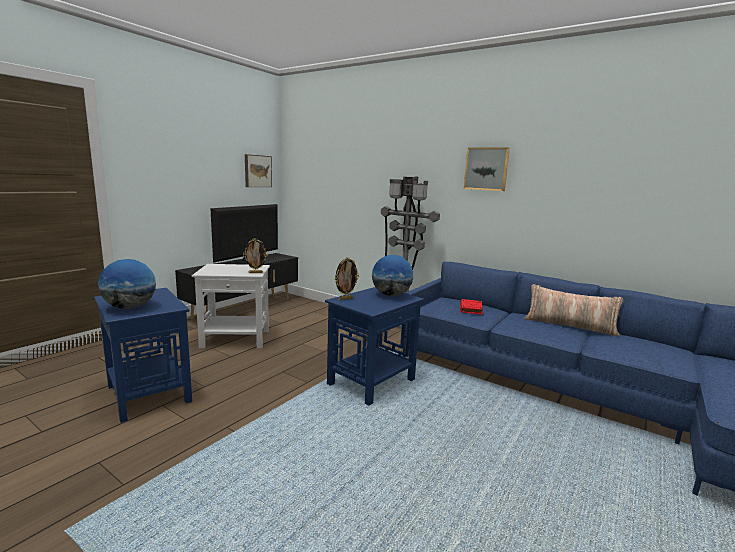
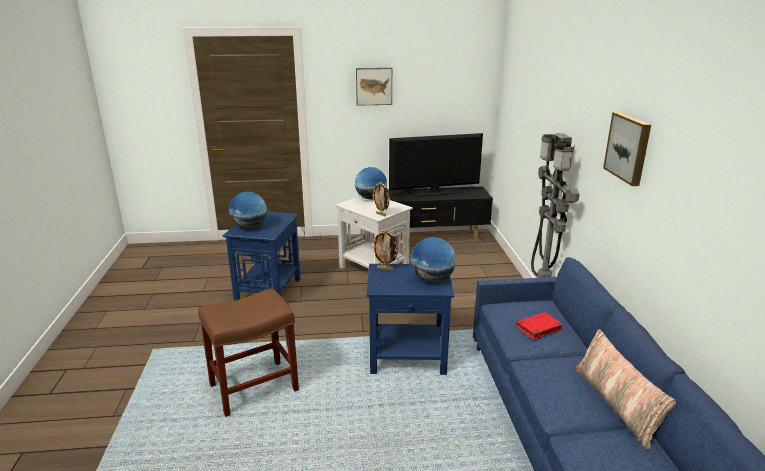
camera: 50 degrees right, 10 degrees up
(219, 266) = (371, 198): none -> globe
(257, 171) = (466, 94): picture -> picture (374, 86)
(290, 476) = (255, 387): none -> brown stool

